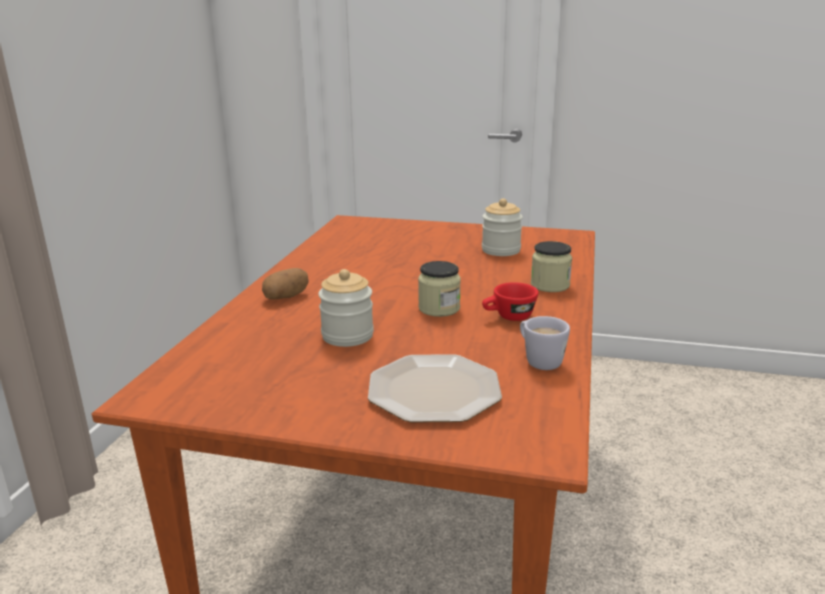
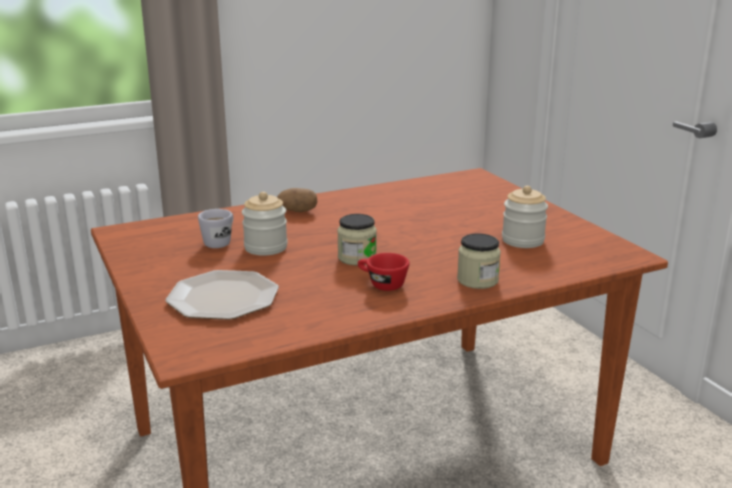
camera: 50 degrees right, 0 degrees up
(538, 360) = (319, 316): white mug -> white mug (220, 242)

